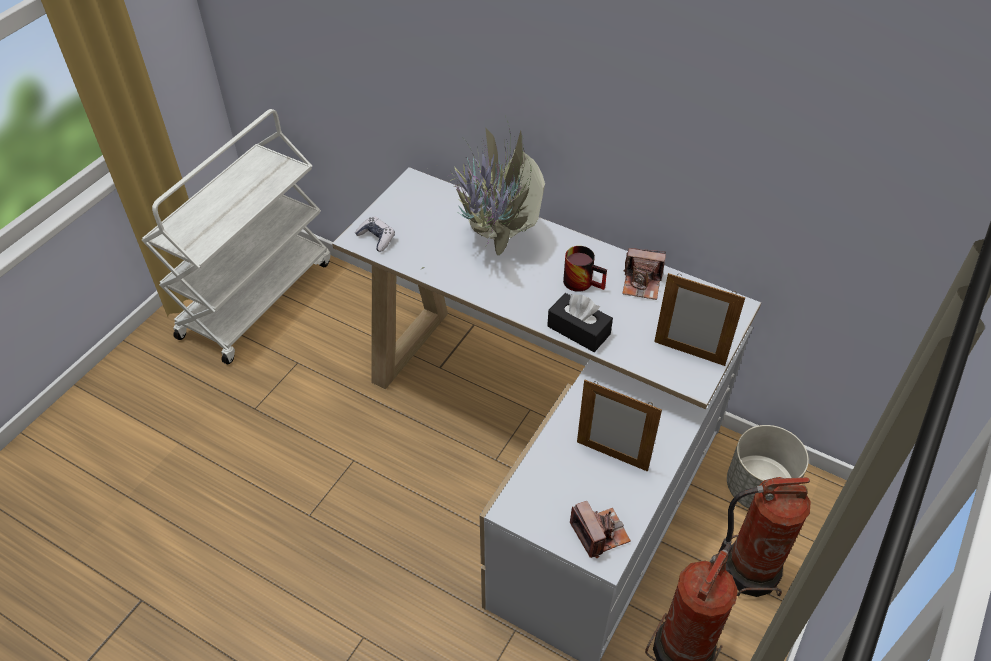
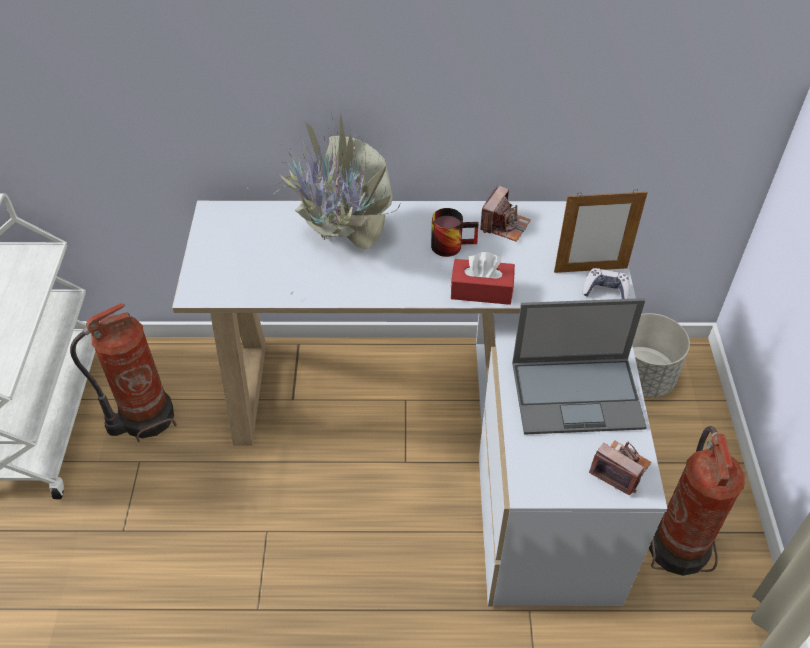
camera: 30 degrees left, 0 degrees up
(376, 238) = (217, 283): game controller -> game controller (606, 290)
(578, 330) = (481, 290): black tissue box -> red tissue box
(612, 456) = (578, 394): picture frame -> laptop
(642, 283) = (504, 225): camera -> camera turned 45 degrees counterclockwise
(747, 569) = (679, 451): fire extinguisher -> fire extinguisher (144, 417)

